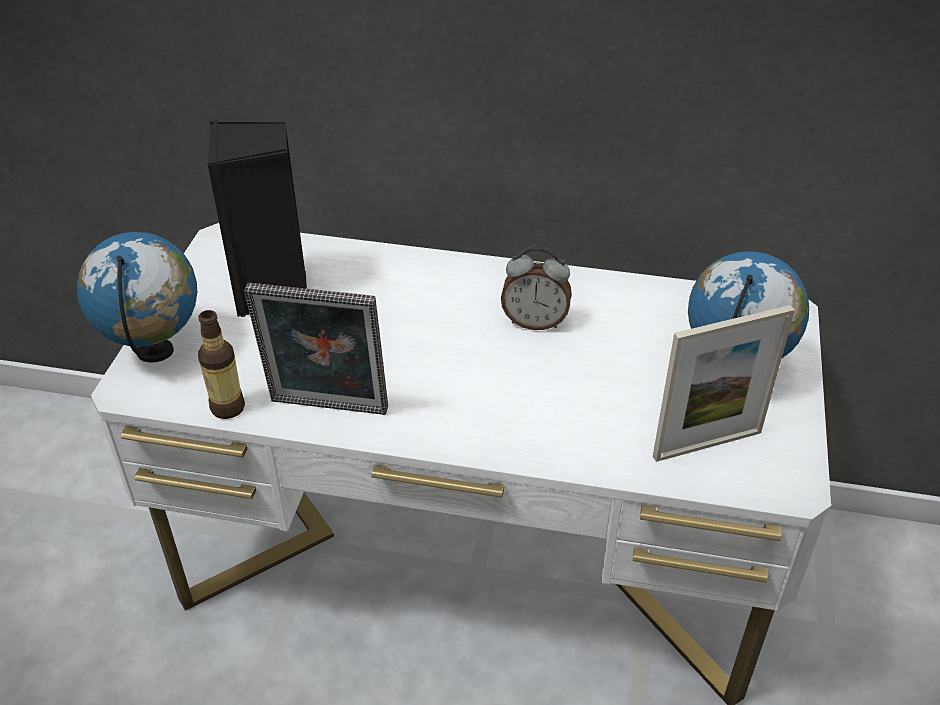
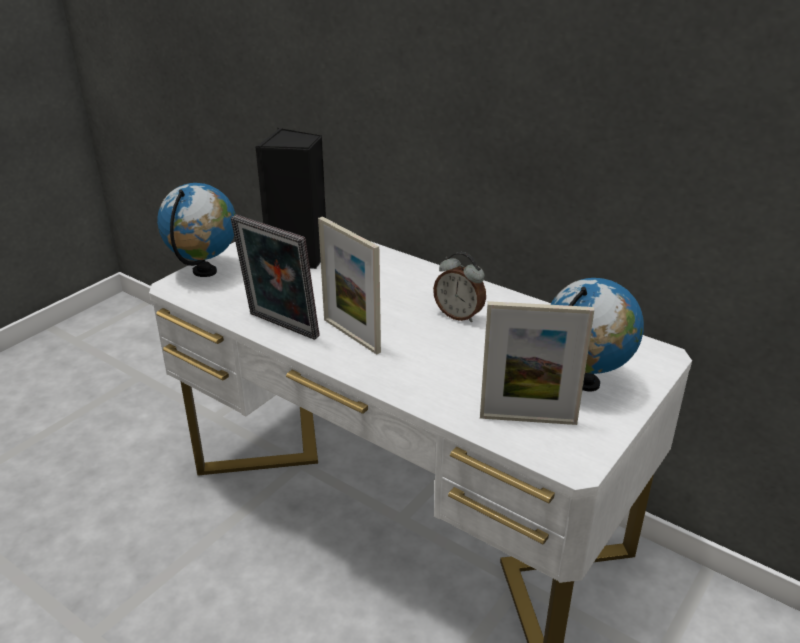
camera: 25 degrees right, 10 degrees down
(228, 408) = (222, 310): bottle -> none
(427, 393) = (351, 335): none -> picture frame

